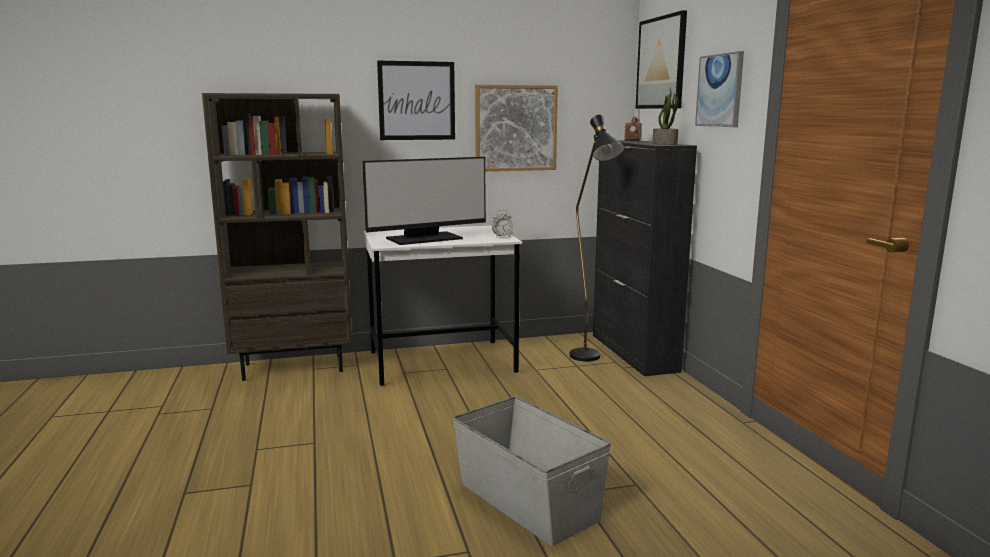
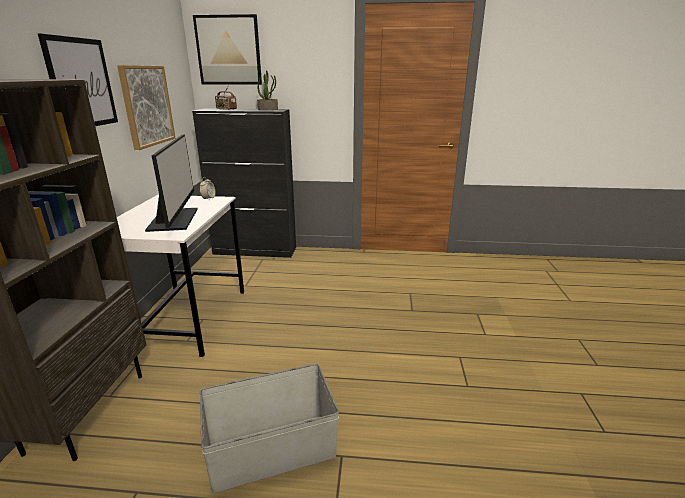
camera: 70 degrees left, 10 degrees up
(527, 501) = (415, 327): grey storage box -> grey storage box (272, 451)
(590, 360) = (250, 265): black floor lamp -> none
(720, 90) = (305, 73): picture -> none

